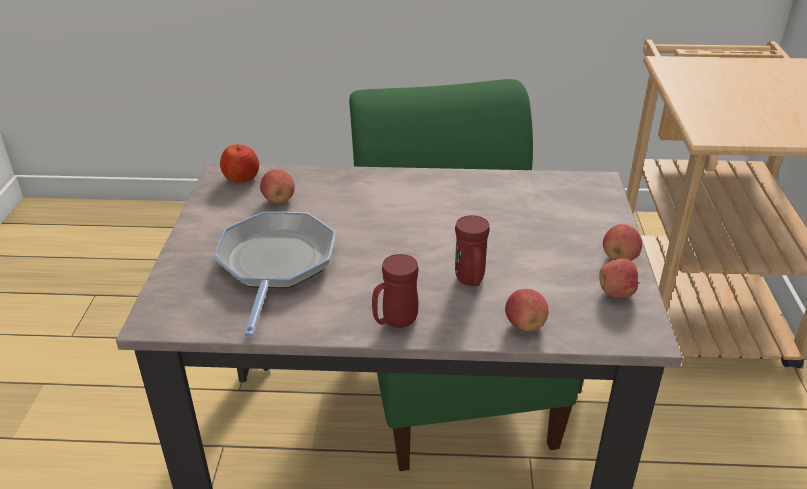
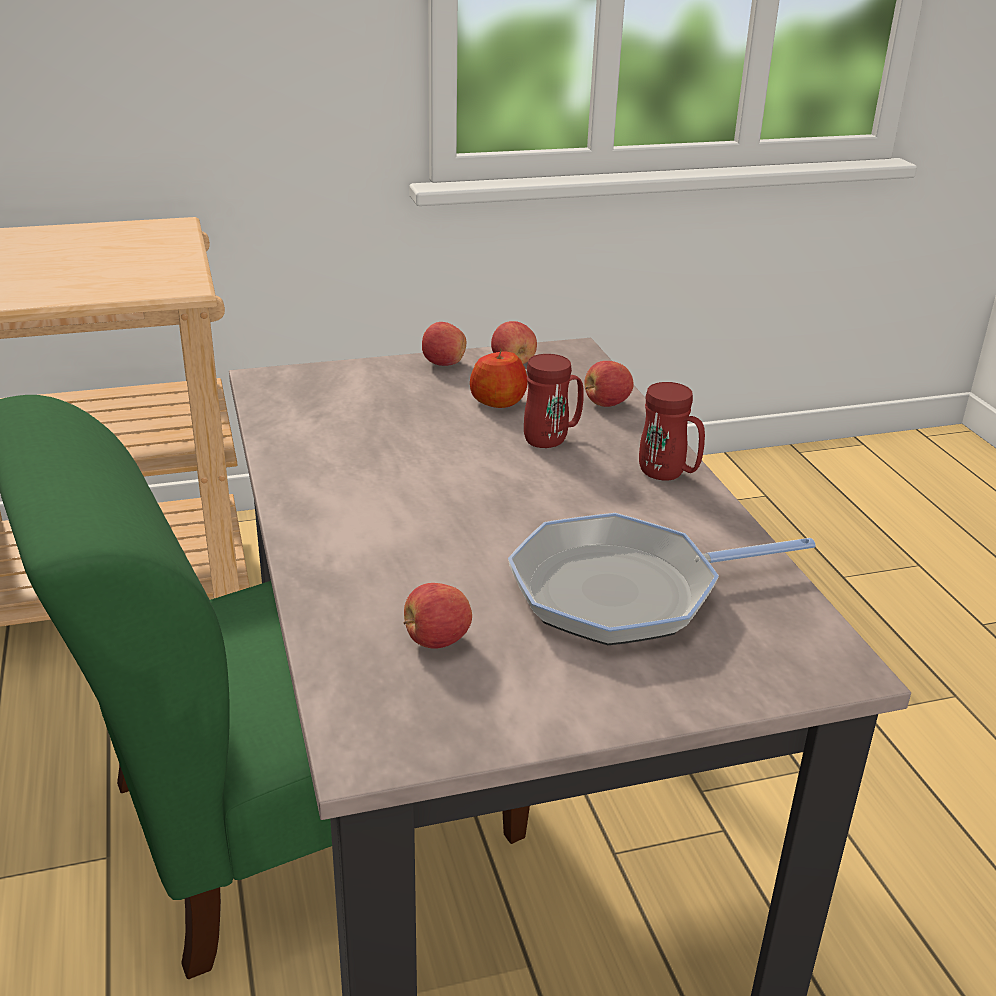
camera: 110 degrees left, 5 degrees down
(242, 178) = (372, 715): apple -> apple (498, 401)

